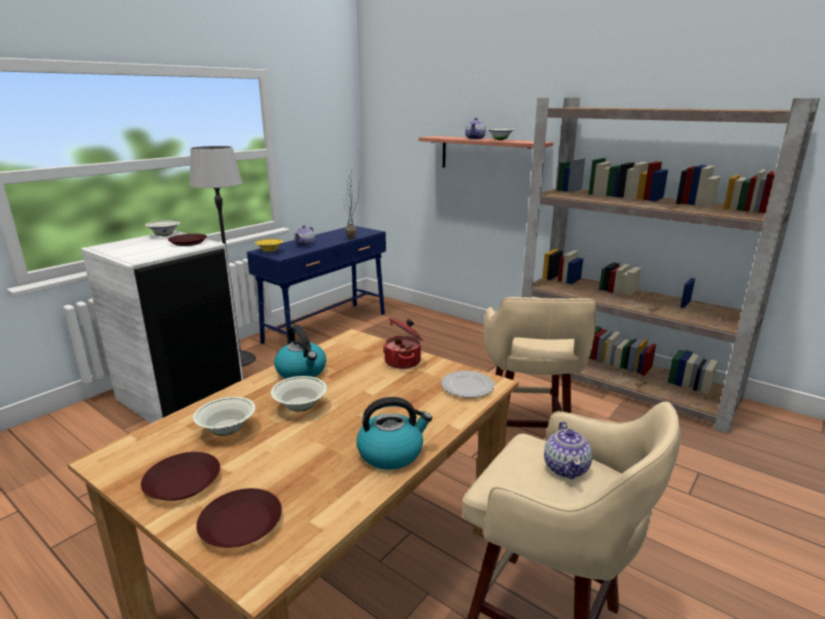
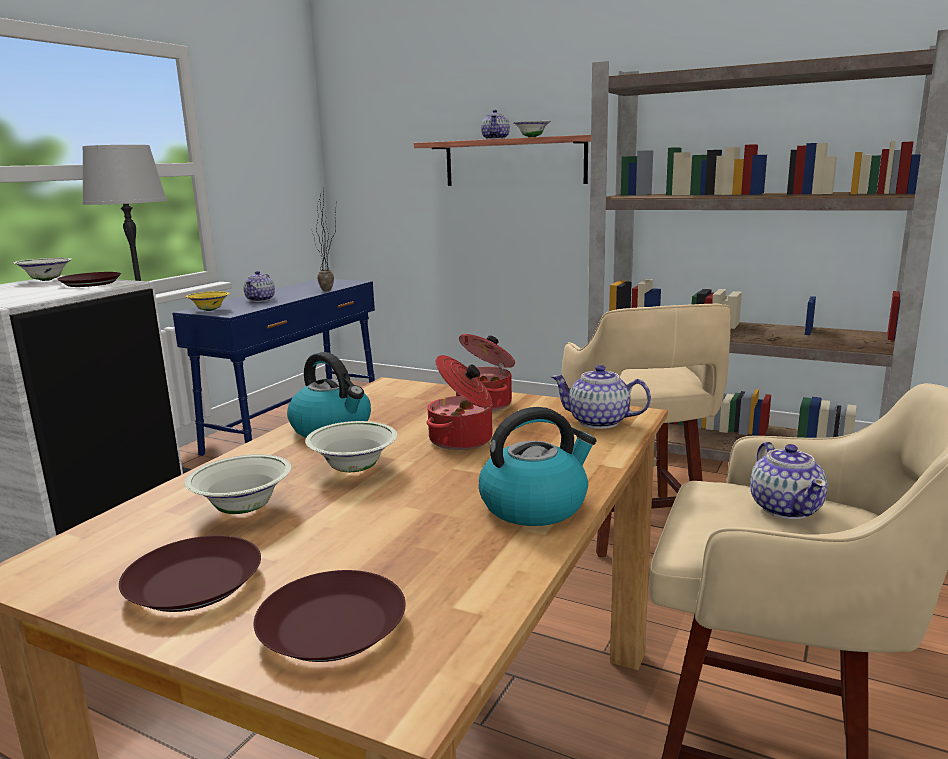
camera: 10 degrees left, 5 degrees down
(374, 392) = (462, 440): none -> cooking pot
(467, 387) = (599, 422): plate -> teapot

